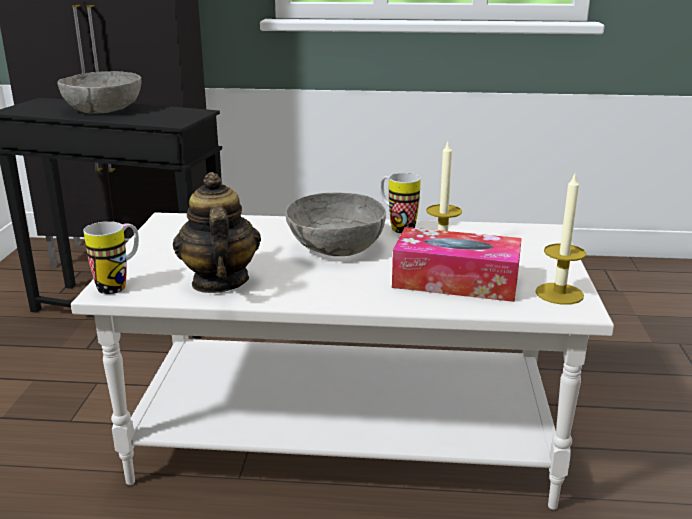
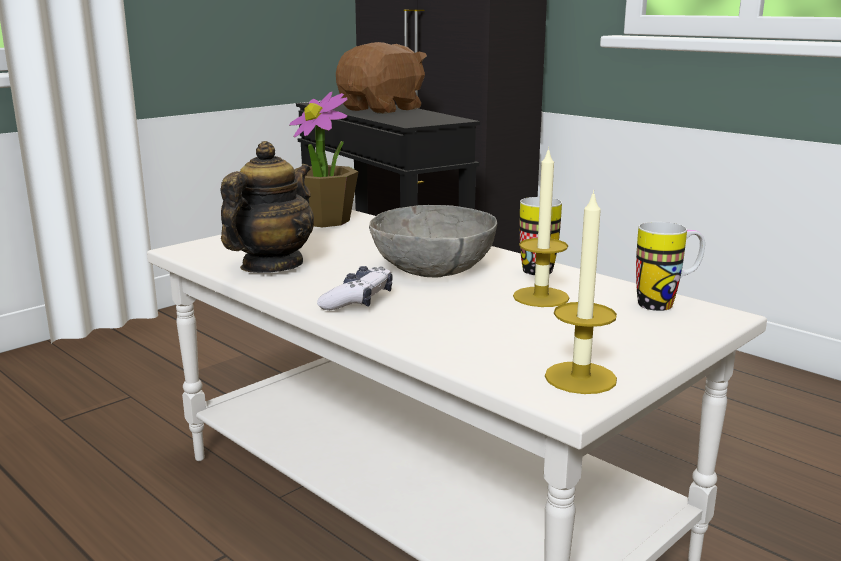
camera: 40 degrees right, 5 degrees down
(103, 109) = (383, 109): grey bowl -> brown plush toy
(119, 285) = (200, 248): mug -> mug (666, 304)
(169, 229) = (325, 220): none -> potted plant
(344, 289) = (358, 301): none -> game controller
(455, 281) = (484, 328): tissue box -> none

